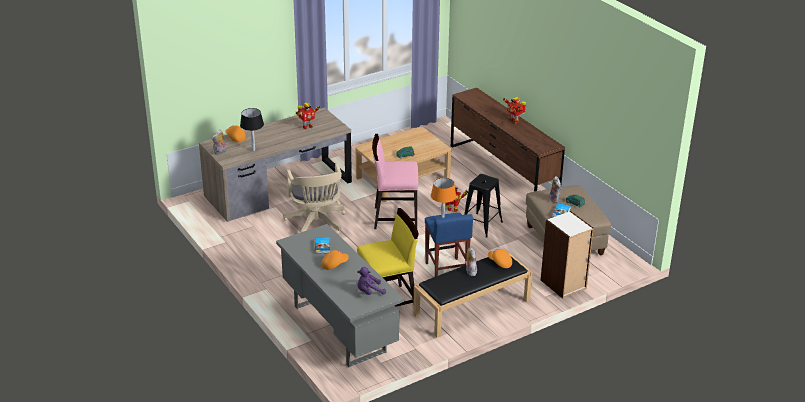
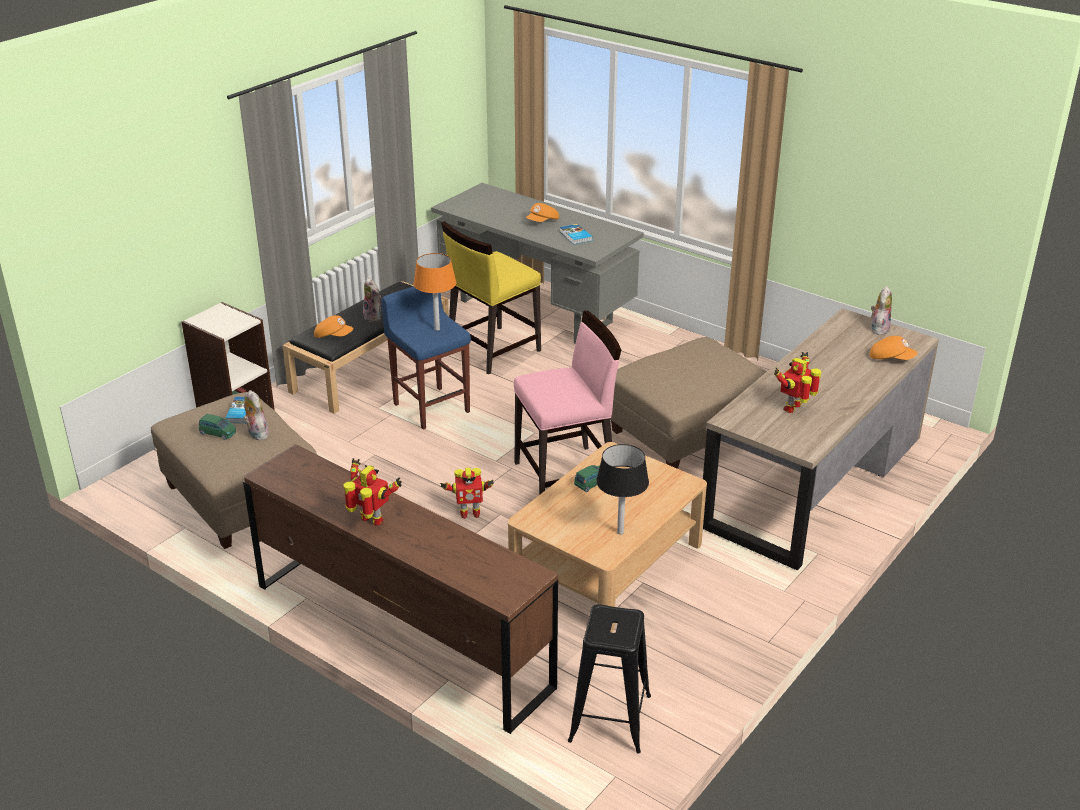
camera: 160 degrees right, 0 degrees up
(253, 150) = (831, 344): black table lamp -> black table lamp (620, 532)
(316, 224) = (686, 433): beige office chair -> beige ottoman
(369, 292) = (477, 205): purple plush toy -> none
(481, 225) = (403, 495): black stool -> black stool (610, 717)

